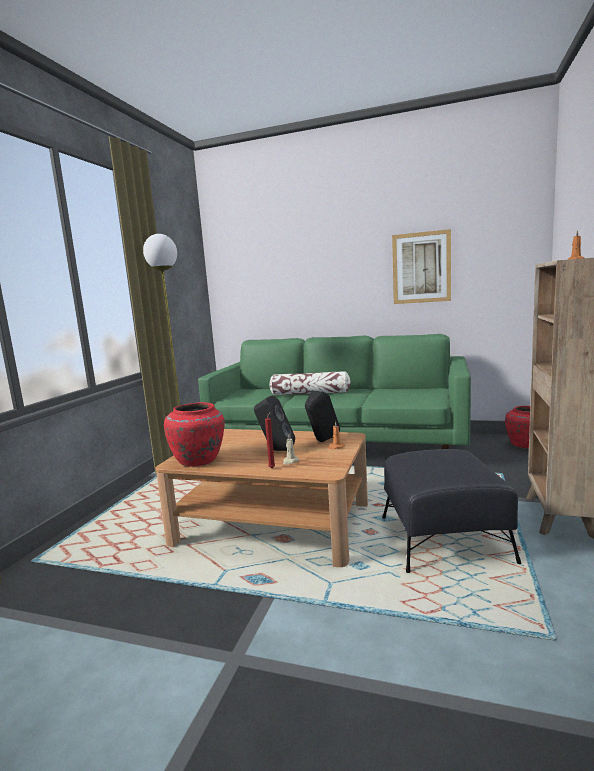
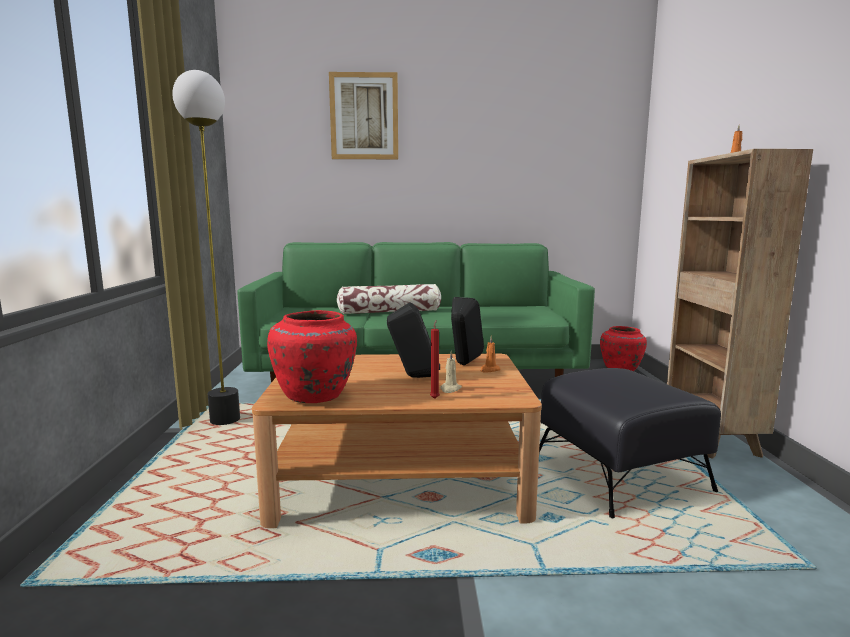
camera: 20 degrees left, 0 degrees up
(421, 267) = (511, 166): picture -> picture (364, 116)

